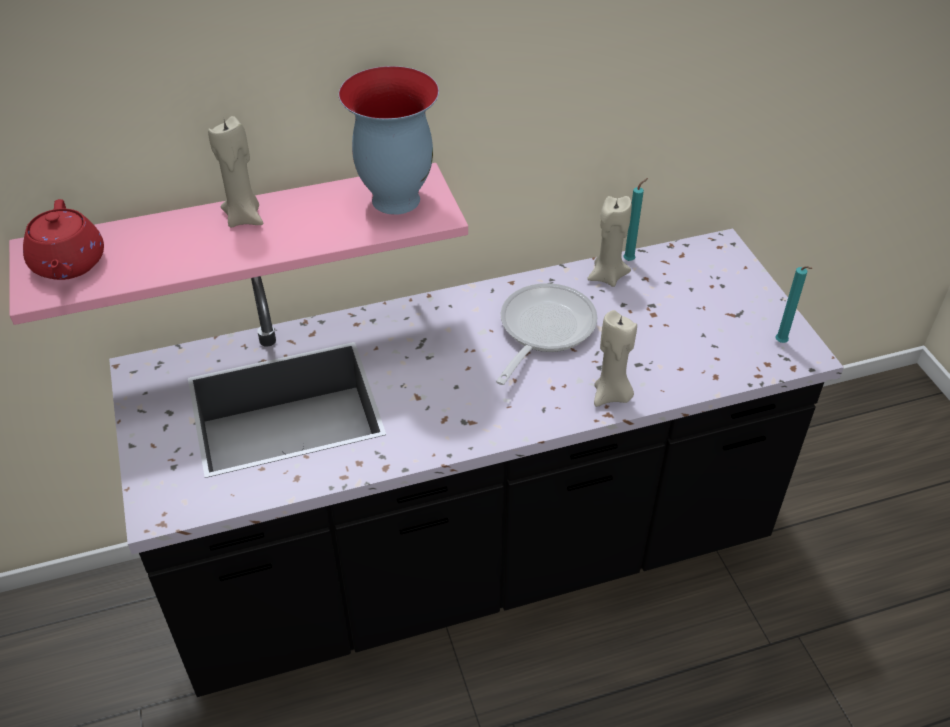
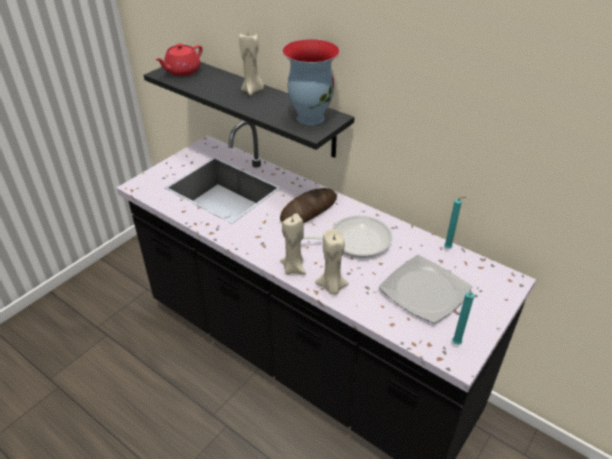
camera: 55 degrees right, 5 degrees down
(239, 237) = (263, 106): pink shelf -> black shelf
(438, 339) = (309, 210): none -> bread
(607, 276) = (424, 245): beige candle -> beige candle (294, 268)
(683, 321) = (423, 291): none -> plate

